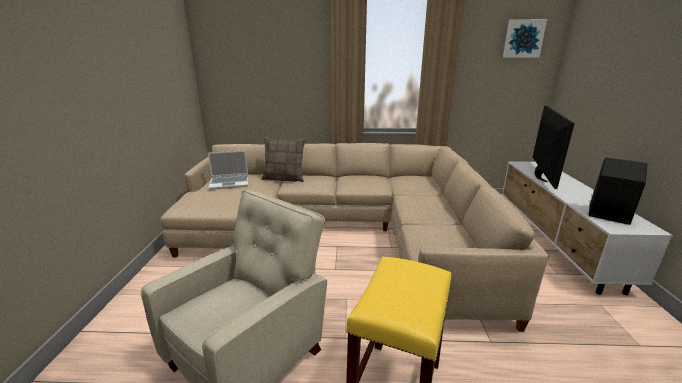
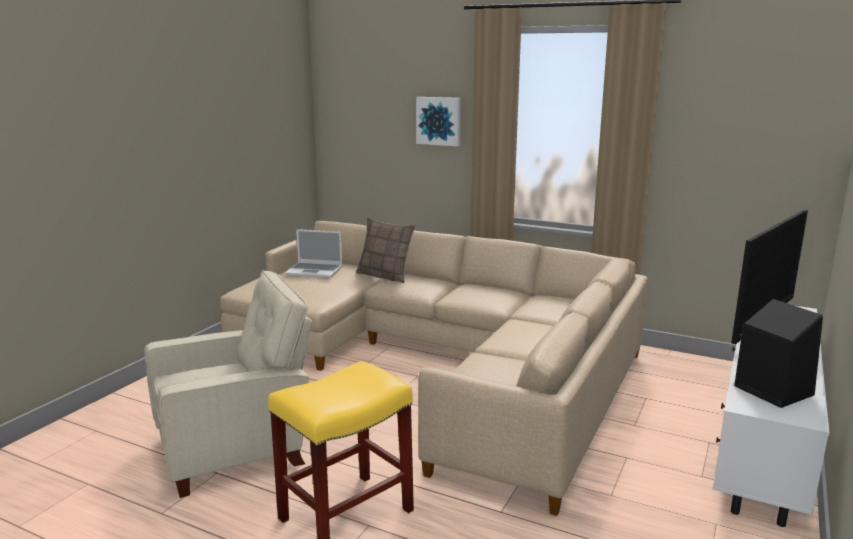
camera: 25 degrees right, 5 degrees down
(523, 38) = (776, 97): picture -> picture (439, 121)

